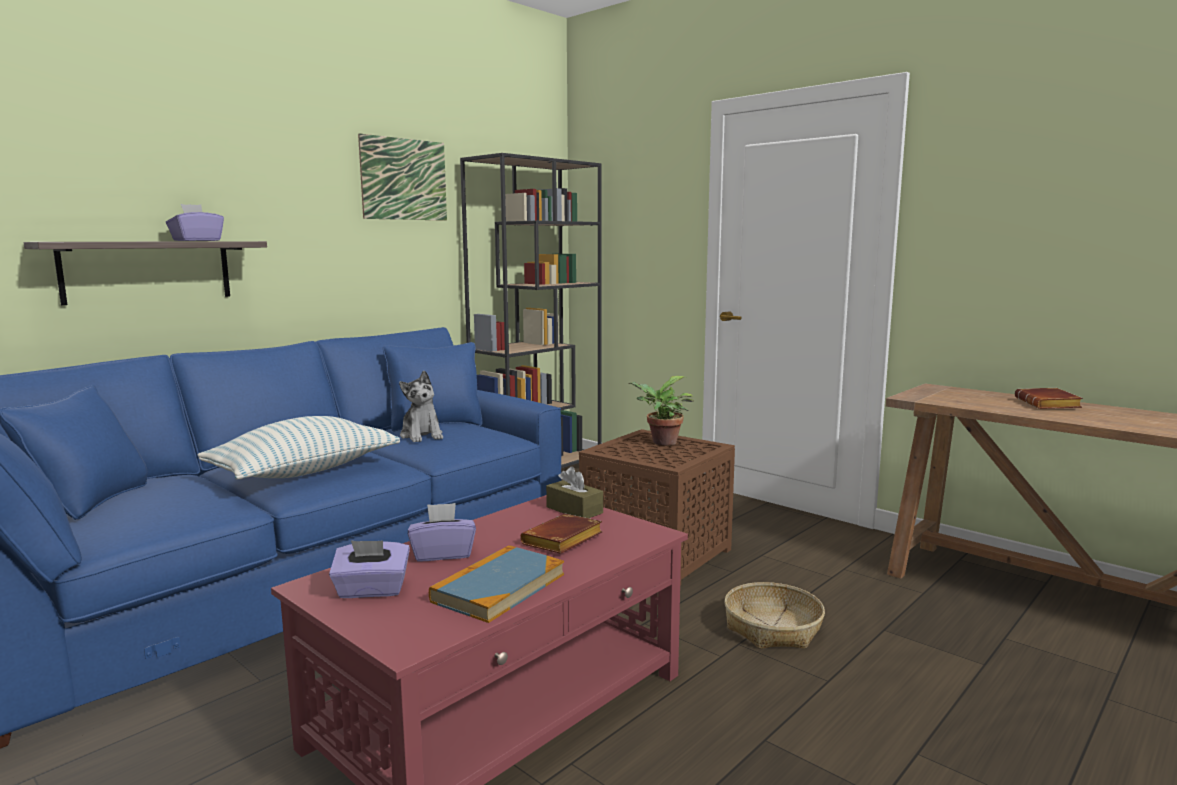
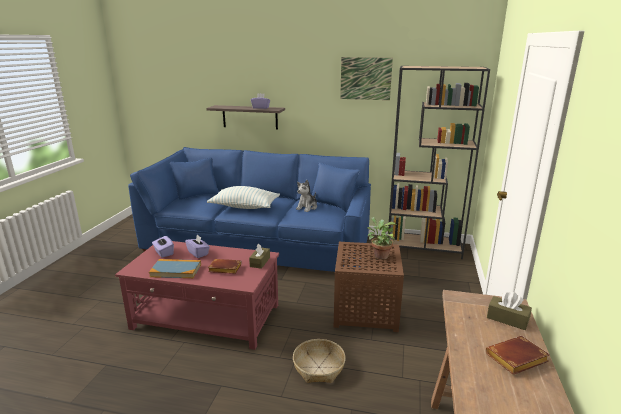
camera: 60 degrees right, 10 degrees up
(966, 393) = (507, 319): none -> brown tissue box

